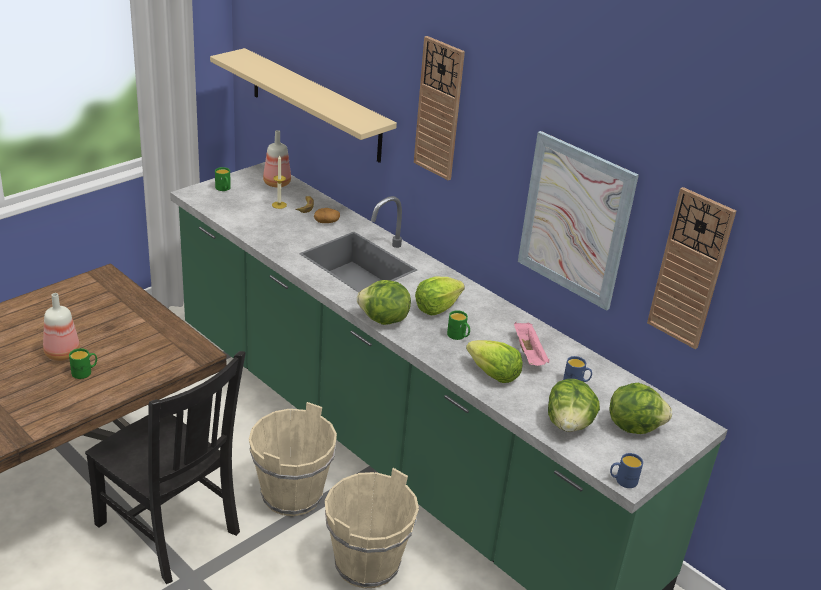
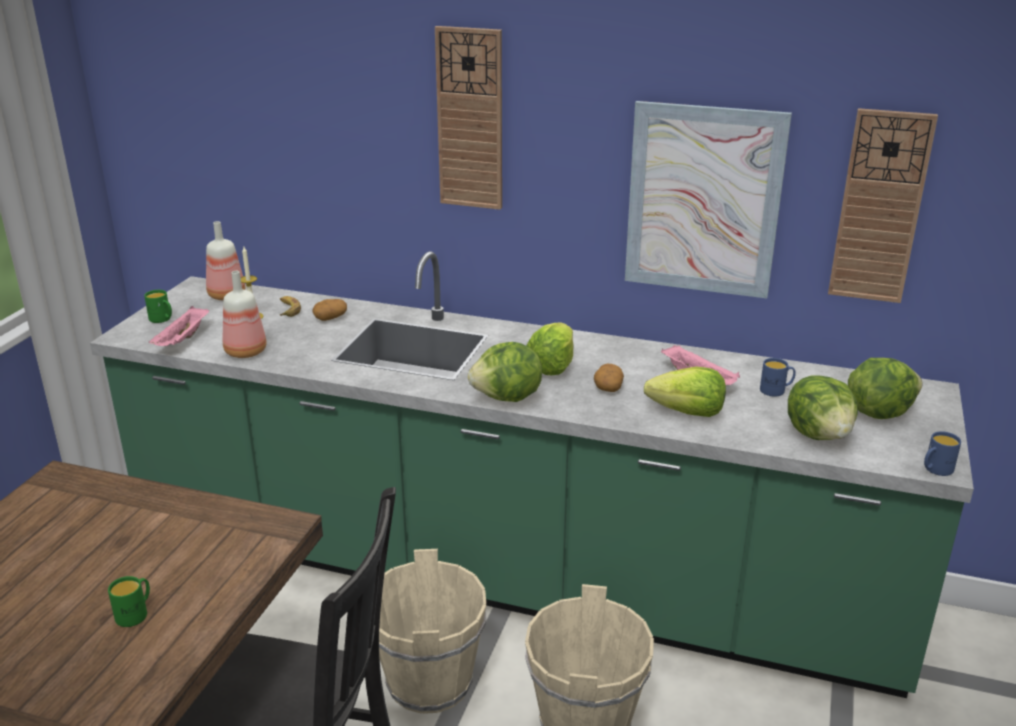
camera: 25 degrees left, 5 degrees down
(61, 354) = (76, 602): bottle -> bottle (245, 352)
(223, 208) = (183, 340): none -> pink tray
(315, 105) = (259, 175): beige shelf -> none
(458, 336) = (608, 387): green mug -> potato

